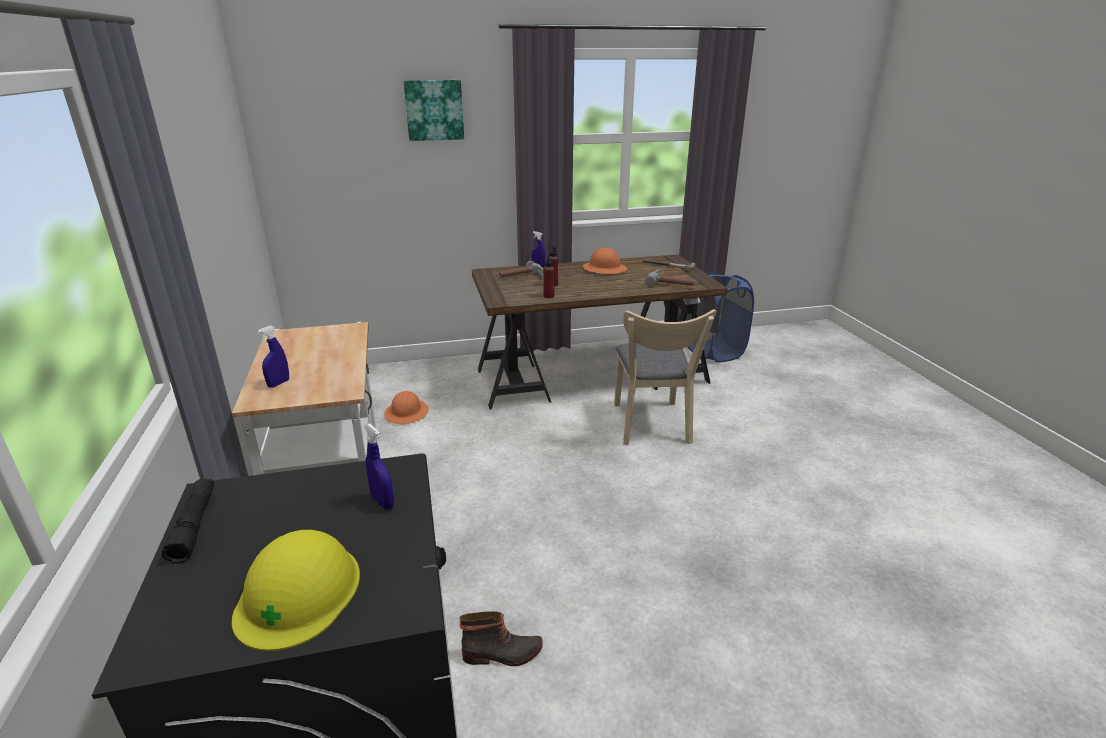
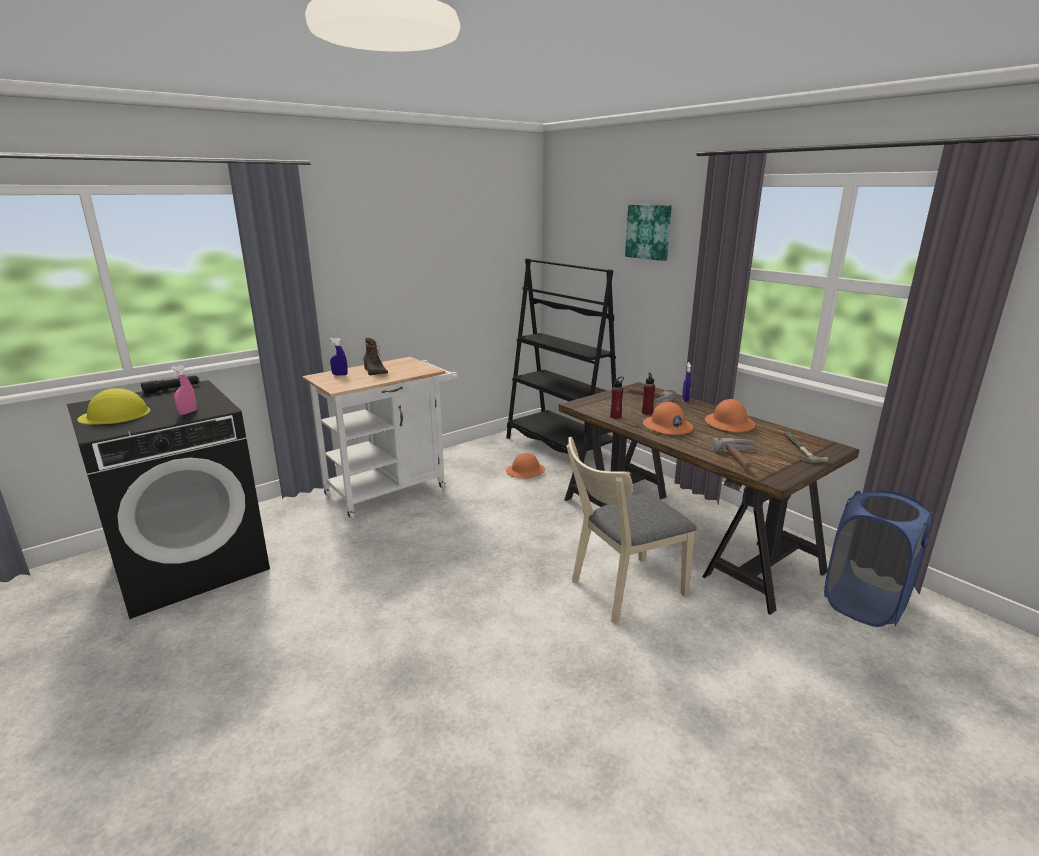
camera: 65 degrees right, 5 degrees down
(380, 379) = (560, 448): none -> black bookcase
(383, 502) = (188, 412): blue spray bottle -> pink spray bottle
(502, 654) = (282, 587): boot -> boot (374, 371)
(591, 286) = (667, 427): none -> orange hard hat

